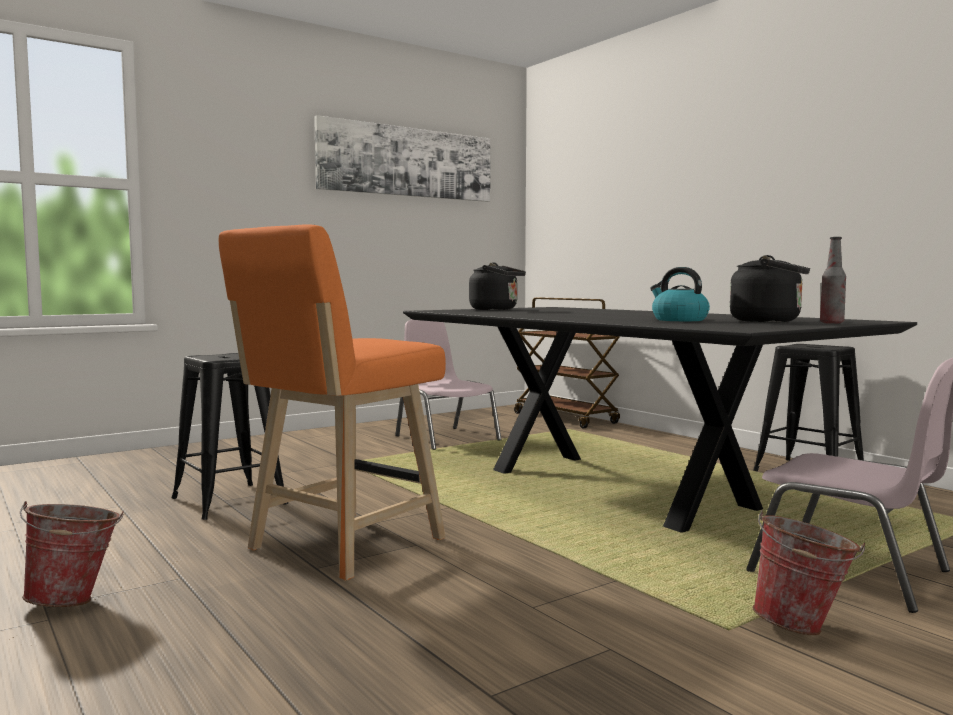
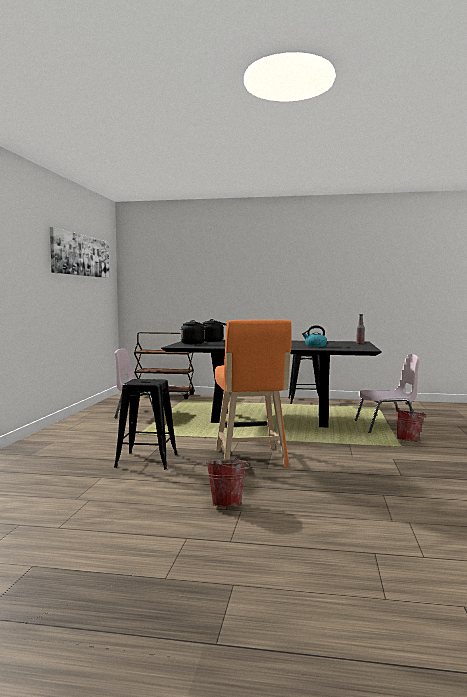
camera: 45 degrees left, 0 degrees up
(770, 321) = (341, 344): black kettle -> black kettle (213, 341)

